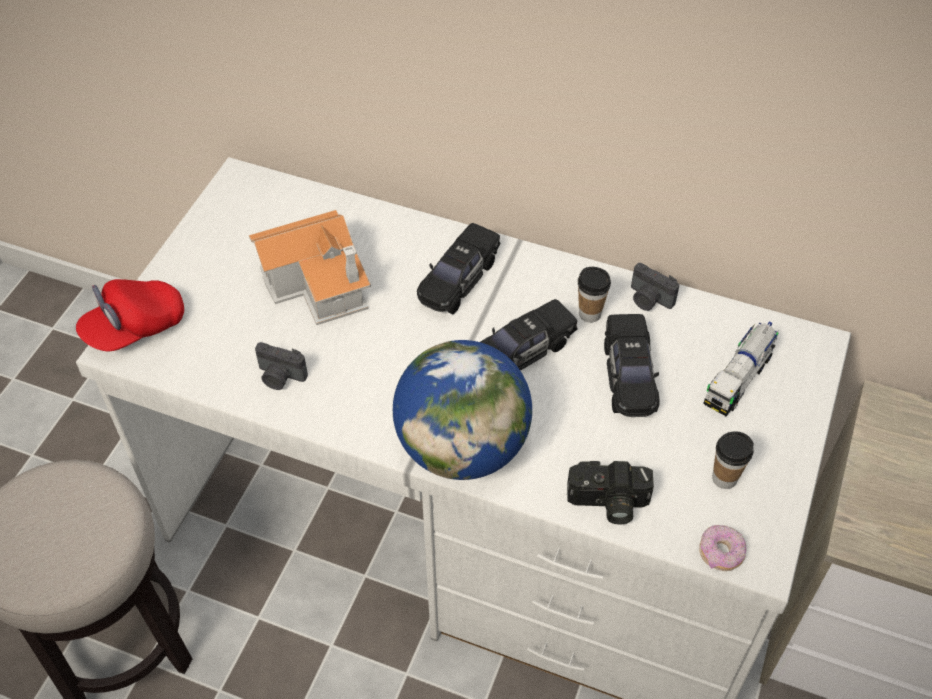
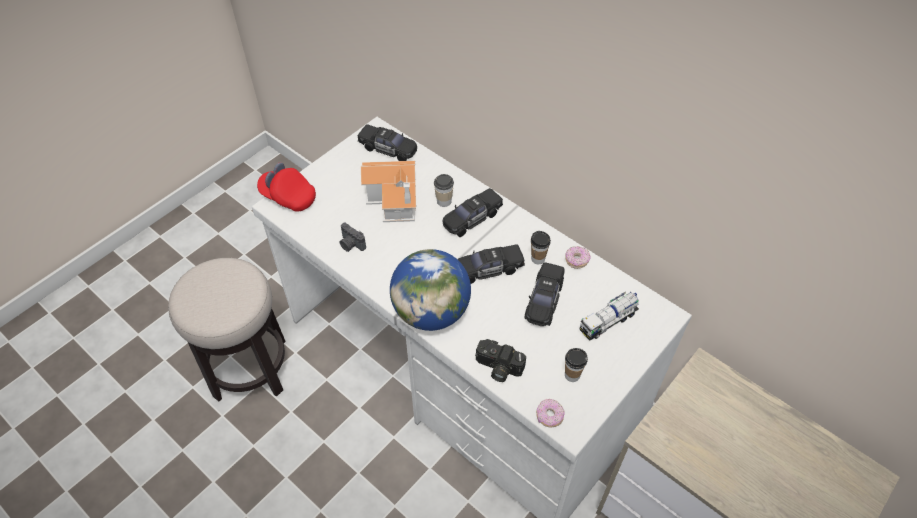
camera: 20 degrees right, 0 degrees up
(135, 328) = (288, 197): red cap -> red cap turned 45 degrees clockwise
(272, 205) = (388, 149): none -> black toy car
(401, 264) = (444, 201): none -> cup
(648, 299) = (576, 260): camera -> donut

